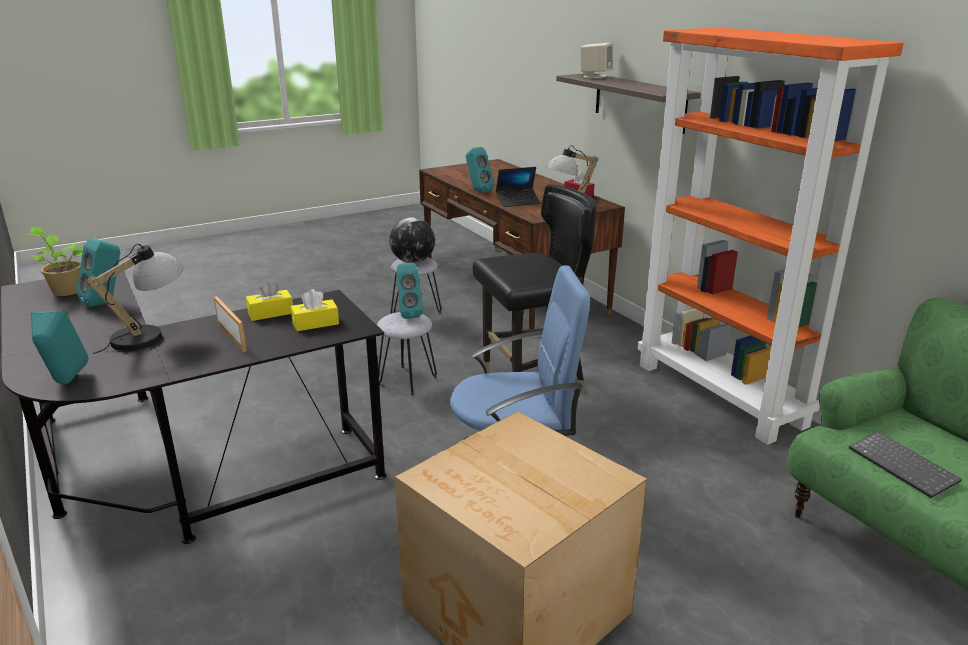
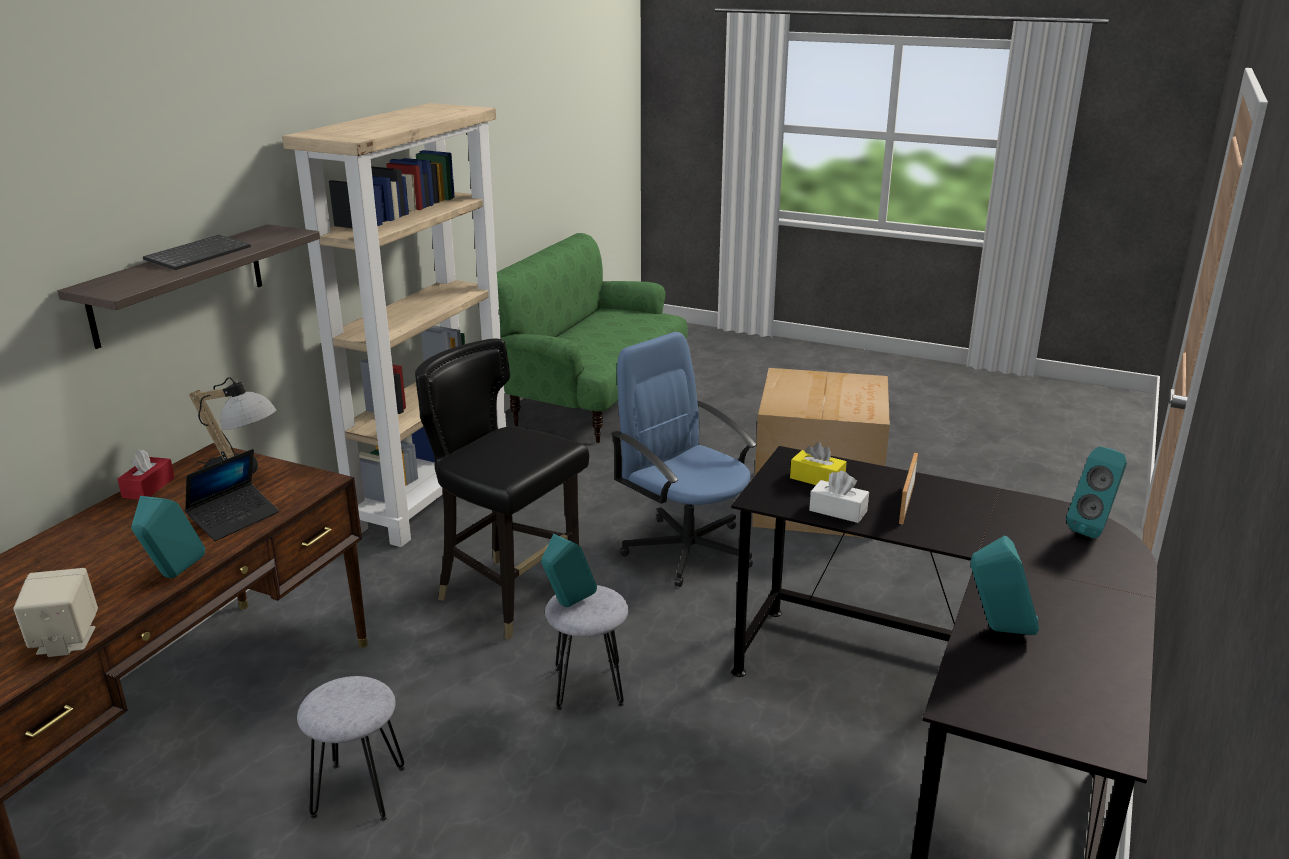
camera: 125 degrees left, 0 degrees up
(66, 291) = (1042, 692): potted plant -> none
(150, 336) = (981, 545): table lamp -> none
(270, 313) = (838, 511): yellow tissue box -> white tissue box
(412, 262) = (351, 699): globe -> none
(518, 202) = (234, 519): laptop -> laptop turned 90 degrees clockwise
(595, 77) = (127, 278): beige speaker -> beige speaker (65, 641)
(721, 394) = (432, 495): orange bookcase -> beige bookcase
(904, 466) = (609, 349): keyboard -> keyboard (198, 254)

